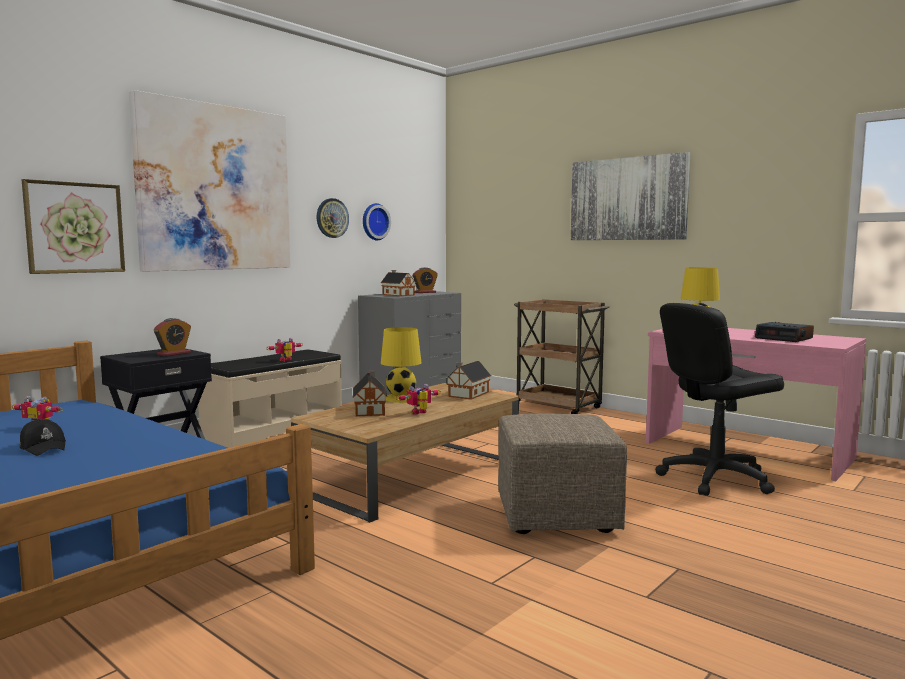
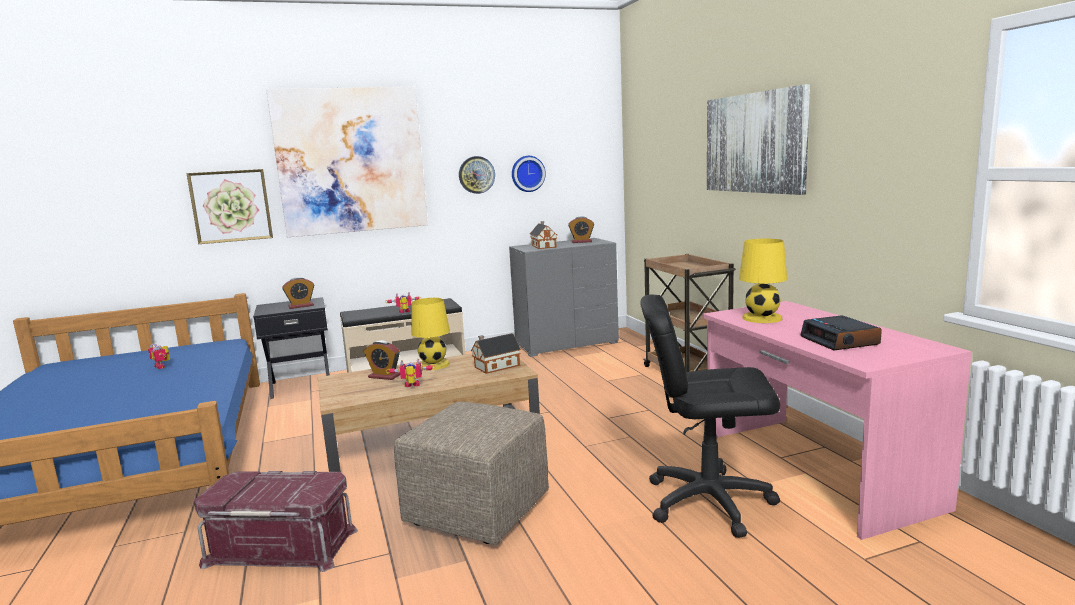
camera: 30 degrees right, 5 degrees up
(44, 447) = (129, 387): black cap -> none
(370, 410) = (384, 376): toy house -> alarm clock
(416, 576) = (282, 545): none -> red storage box

